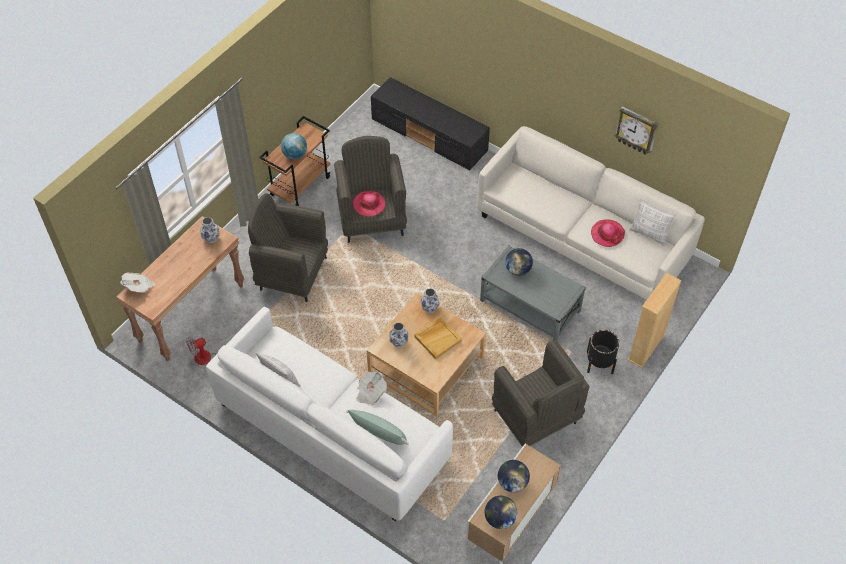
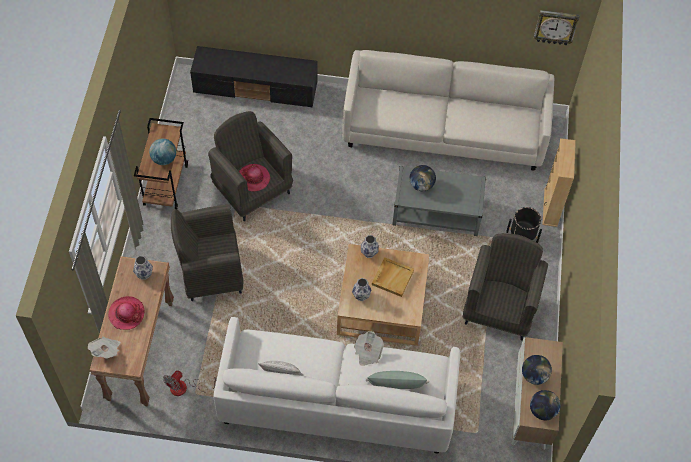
camera: 30 degrees left, 5 degrees up
(536, 418) = (499, 309): grey armchair -> grey armchair turned 105 degrees counterclockwise
(607, 234) = (479, 121): hat -> hat (126, 314)
(636, 130) = (476, 20): wall clock -> wall clock (555, 27)
(649, 234) = (512, 107): pillow -> none

